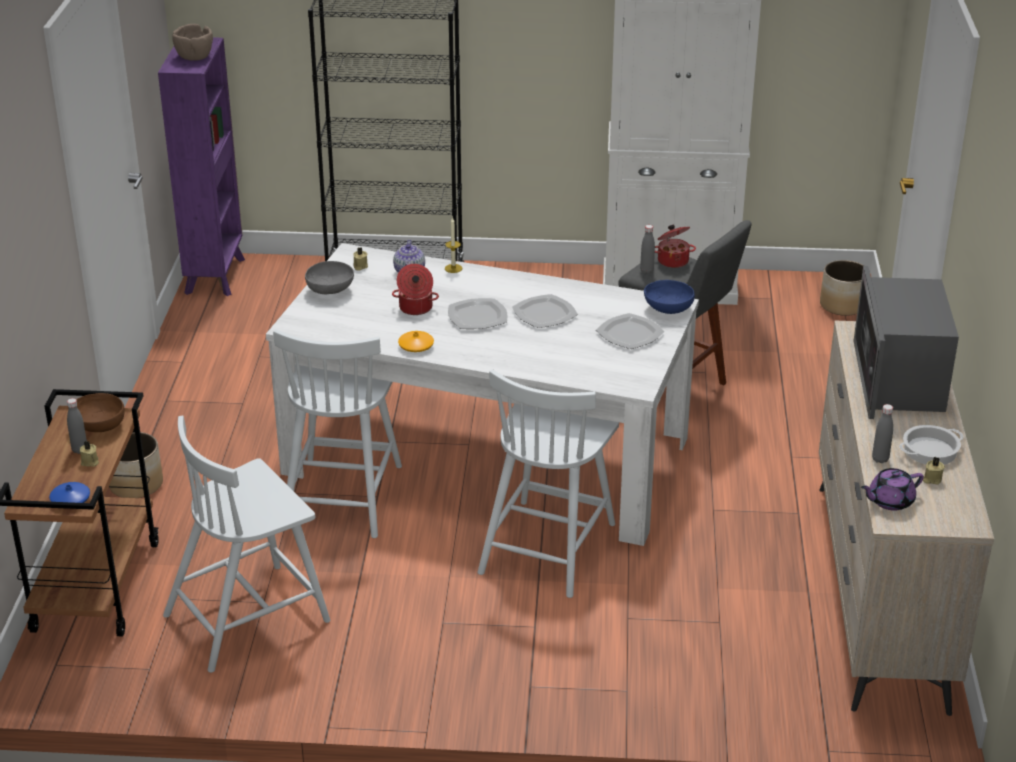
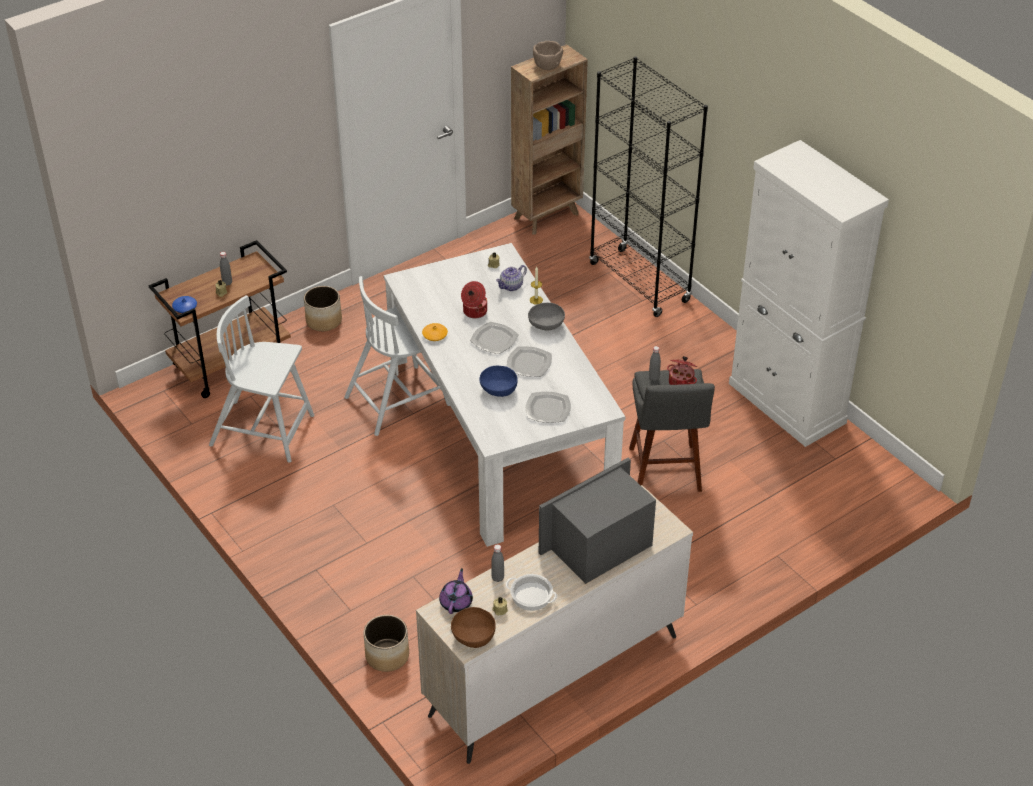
camera: 50 degrees right, 10 degrees up
(98, 426) = (253, 275): brown bowl -> brown bowl (473, 636)
(216, 275) = (547, 215): purple bookcase -> brown bookcase
(330, 291) = (454, 270): grey bowl -> grey bowl (546, 325)
(547, 546) = (442, 507): white chair -> none
(667, 310) = (595, 410): blue bowl -> blue bowl (498, 389)
(842, 305) = (872, 497): planter -> planter (387, 655)
(889, 501) = (456, 602): purple teapot -> purple teapot turned 75 degrees clockwise

